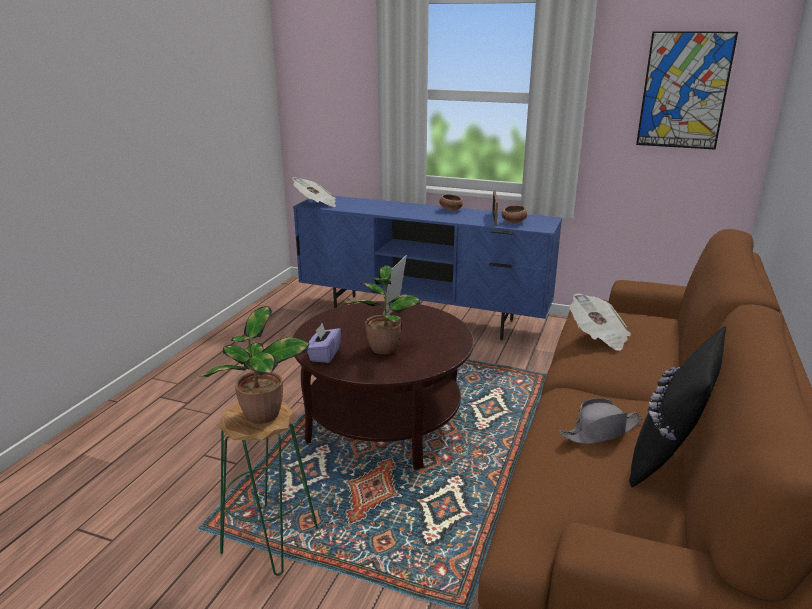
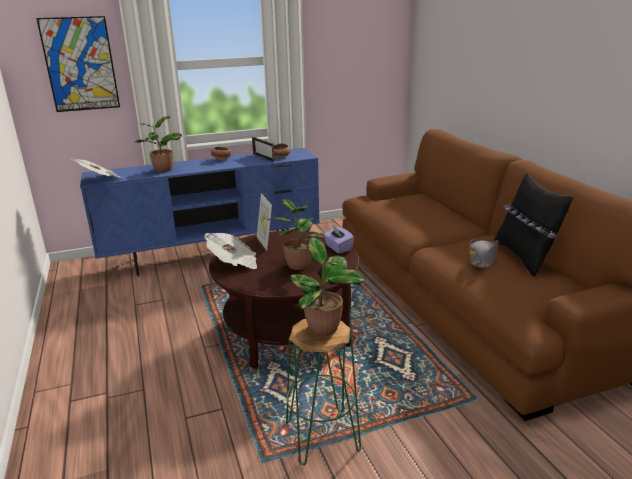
camera: 40 degrees left, 0 degrees up
(324, 355) = (267, 284): purple tissue box -> purple tissue box (338, 248)
(379, 208) = (162, 170): none -> potted plant
(598, 337) = (402, 214): newspaper -> newspaper (234, 263)
(684, 91) = (360, 46): picture -> picture (80, 64)

